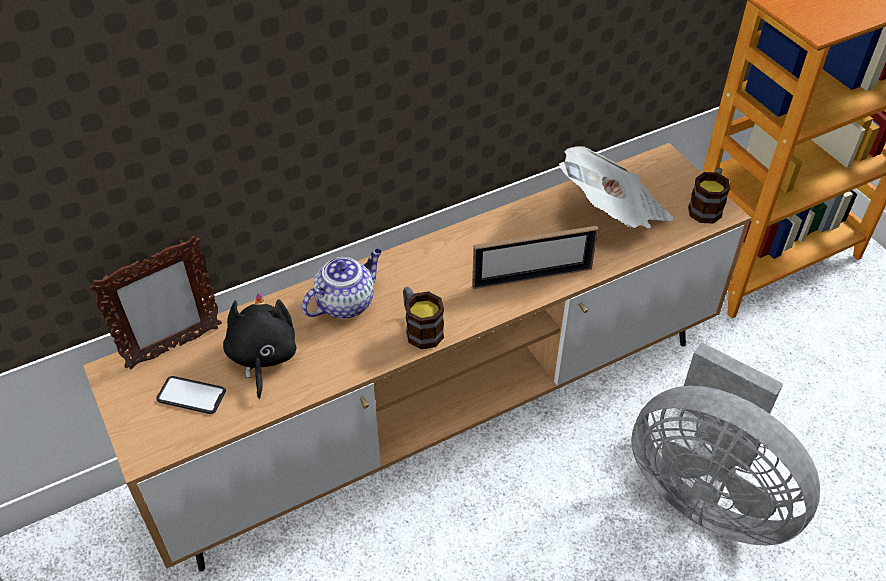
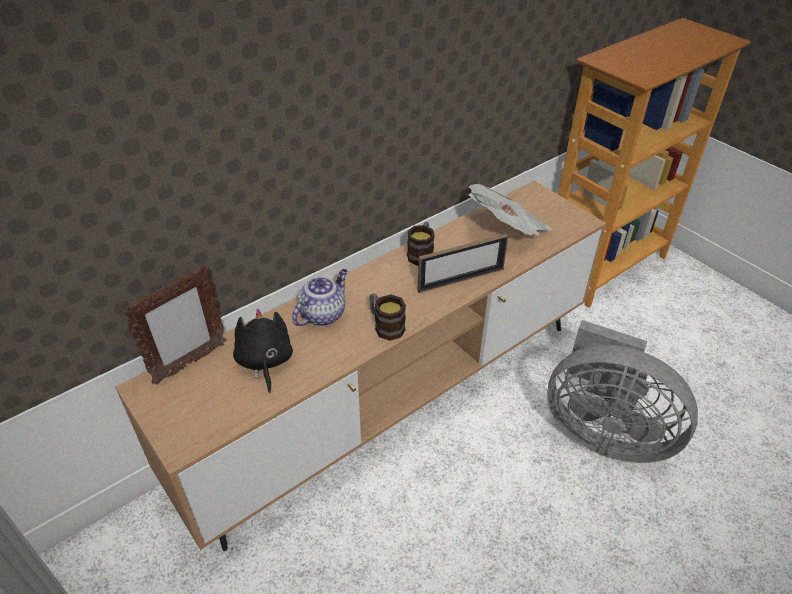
camera: 10 degrees left, 5 degrees down
(191, 395) = (212, 398): phone -> none
(707, 207) = (573, 219): mug -> mug (421, 253)

